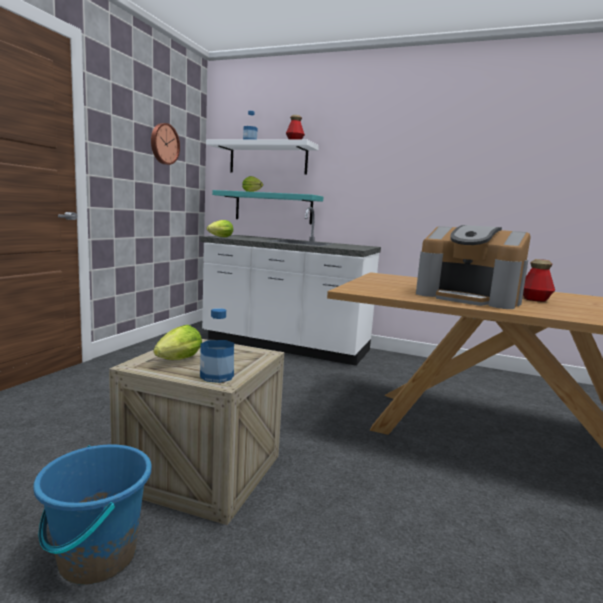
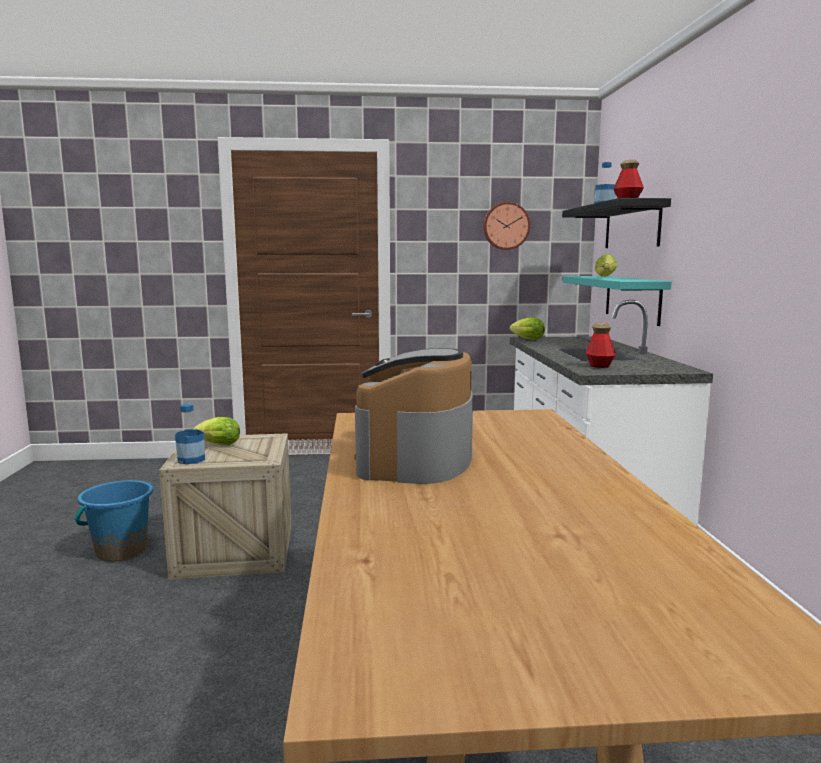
camera: 65 degrees right, 0 degrees up
(268, 159) = (631, 226): white shelf -> black shelf
(535, 300) = (495, 492): bottle -> bottle (599, 366)

